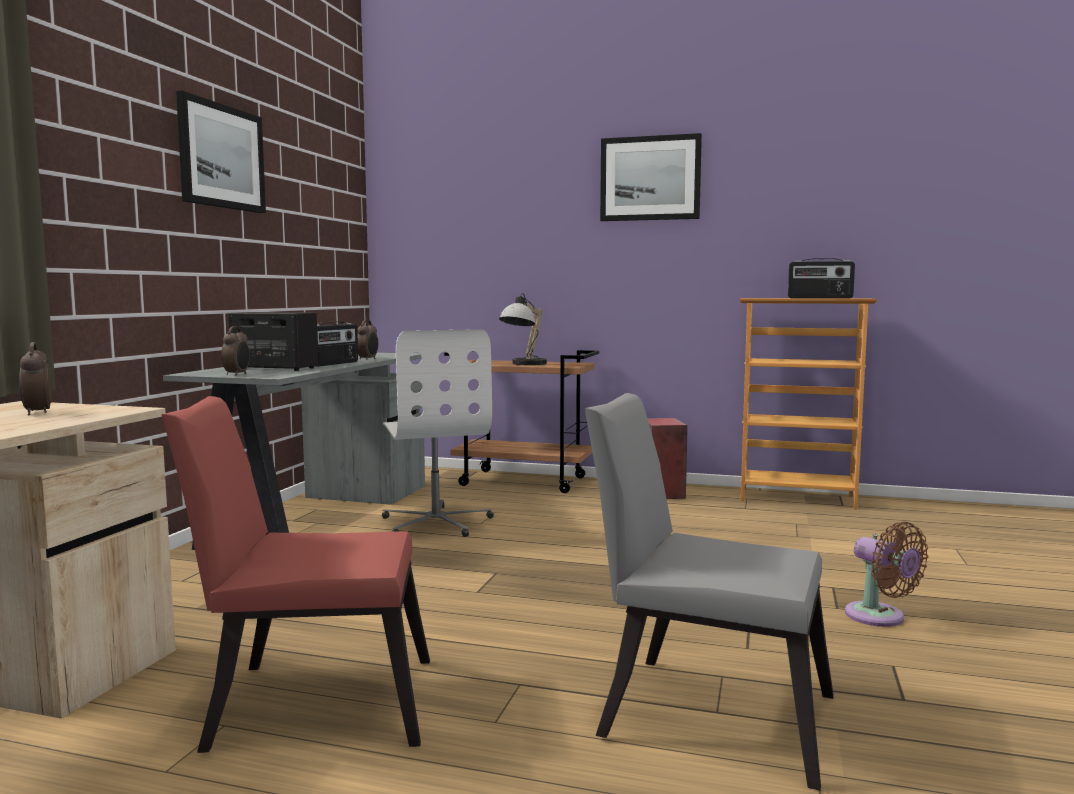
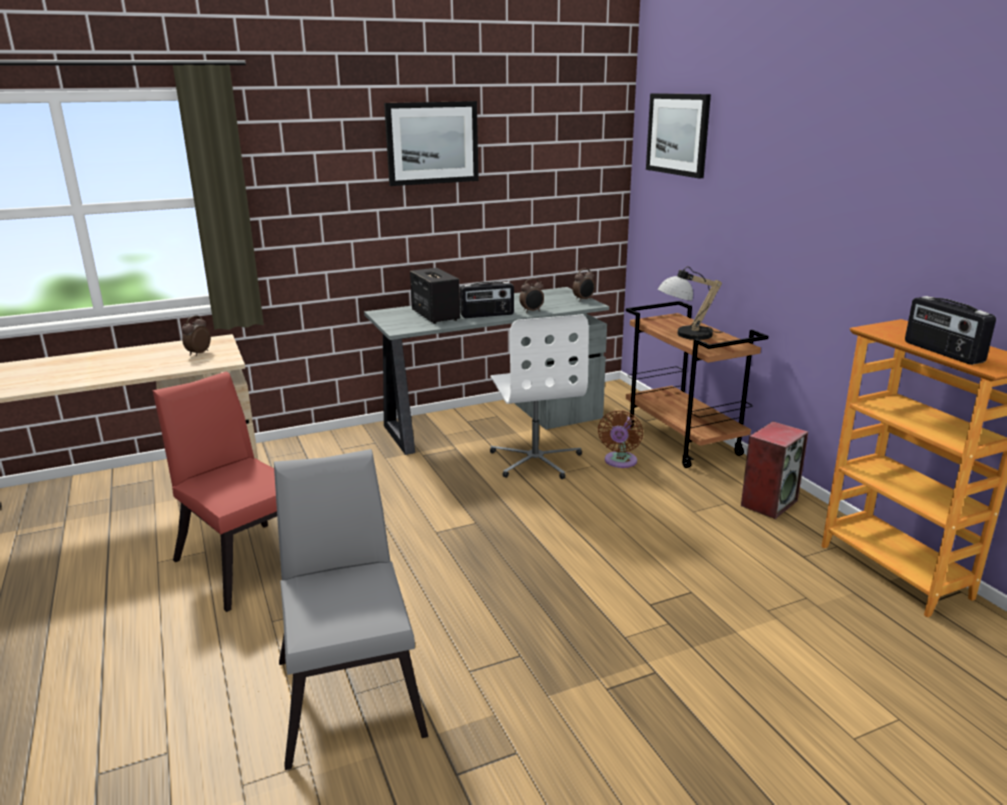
camera: 50 degrees right, 15 degrees up
(237, 374) = (391, 321): alarm clock -> alarm clock (583, 299)
(436, 522) = (536, 460): white office chair -> white office chair turned 45 degrees counterclockwise
(650, 178) = (839, 152): picture -> picture (678, 134)
(880, 617) = (614, 719): brown fan -> brown fan (620, 462)

